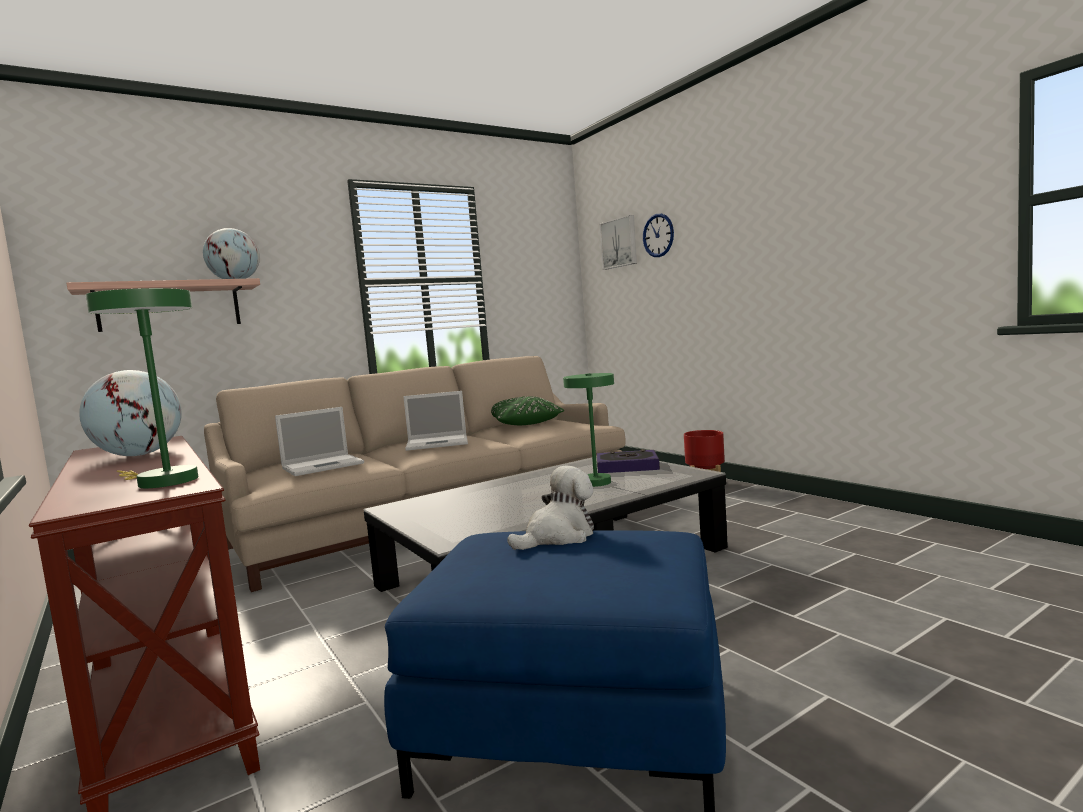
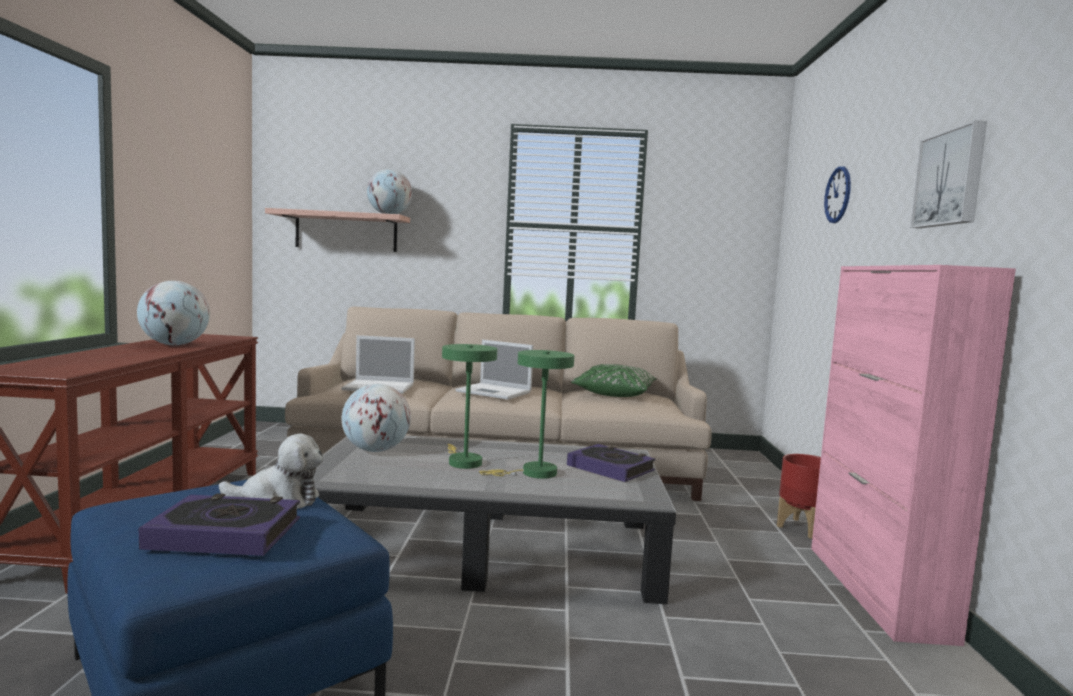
camera: 35 degrees right, 0 degrees up
(162, 481) = (84, 365): green table lamp -> green table lamp (462, 461)
(433, 511) = (375, 450): none -> globe
(610, 561) = (225, 534): none -> book
(619, 243) = (809, 200): picture -> picture (951, 178)
(797, 500) = (876, 591): none -> pink cabinet

